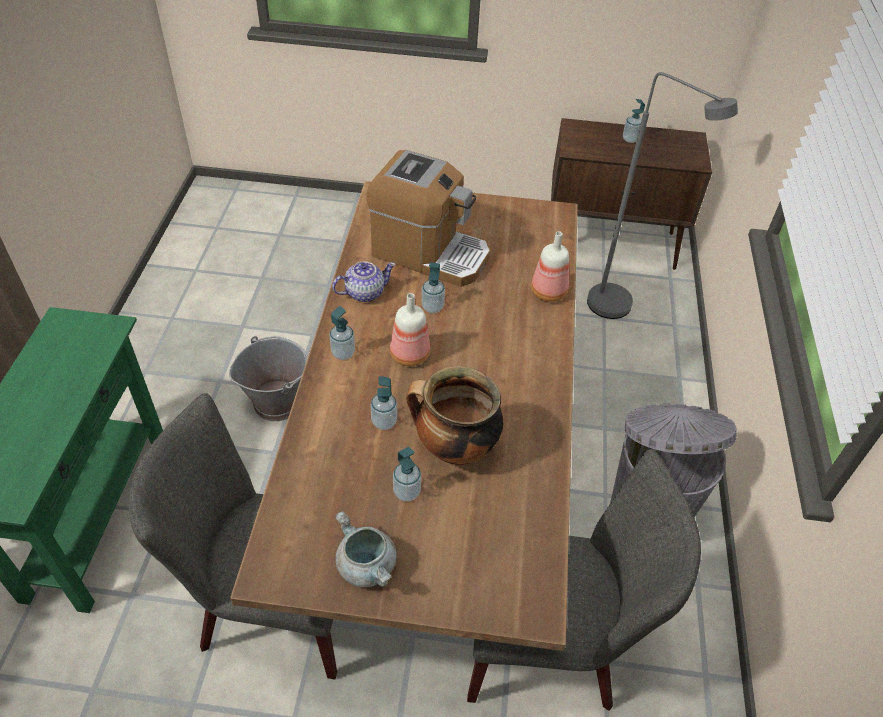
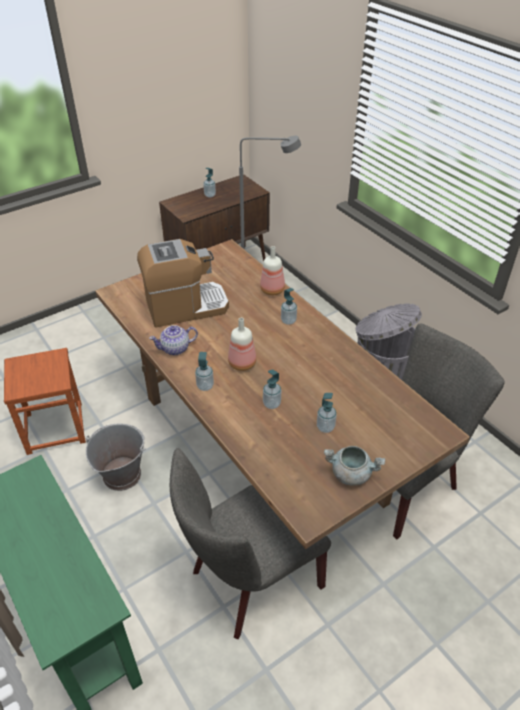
camera: 40 degrees left, 5 degrees down
(271, 312) = (55, 427): none -> brown stool
(364, 293) = (175, 349): teapot -> teapot turned 135 degrees counterclockwise
(432, 307) = (223, 333): soap dispenser -> soap dispenser (288, 321)
(454, 449) = (321, 392): cooking pot -> none

